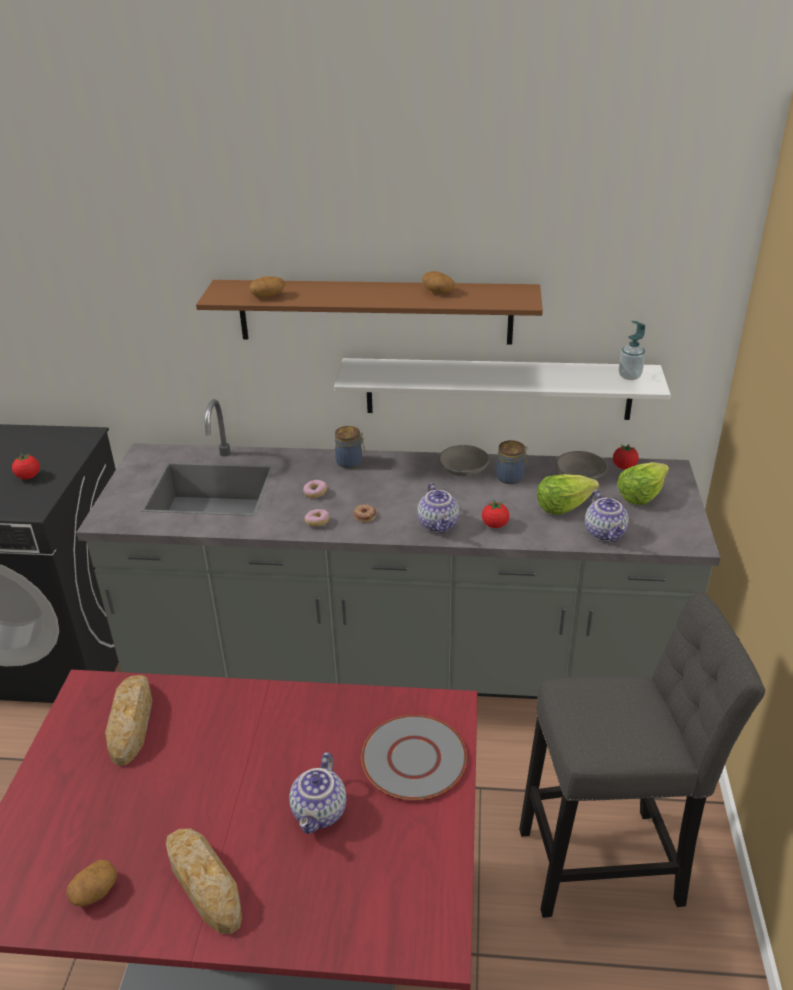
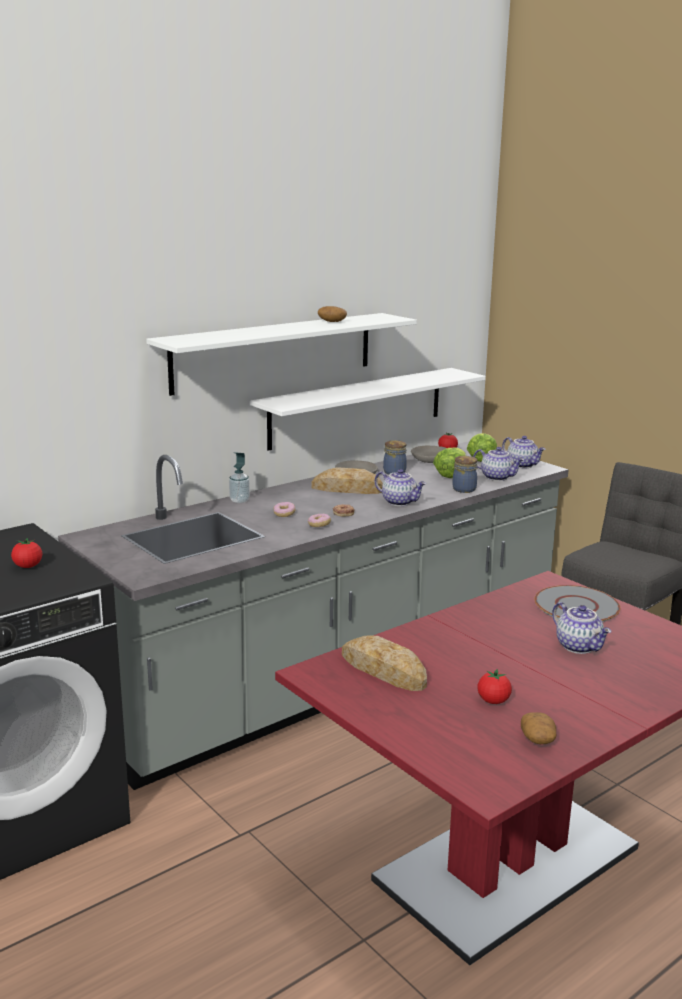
camera: 45 degrees left, 15 degrees down
(204, 882) = (585, 701): bread -> bread (347, 489)
(268, 295) = (221, 337): potato -> none
(350, 462) = (273, 494): jar -> jar (465, 489)
(375, 311) = (274, 352): brown shelf -> white shelf
(495, 525) = (432, 492): tomato -> tomato (493, 701)
(629, 376) = (448, 373): soap dispenser -> soap dispenser (239, 500)
(672, 526) = (522, 465): none -> teapot

